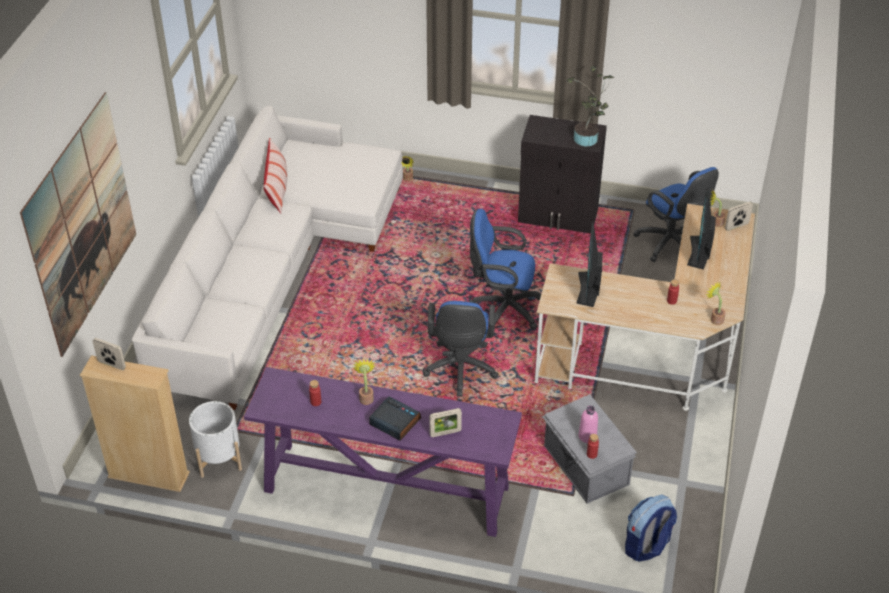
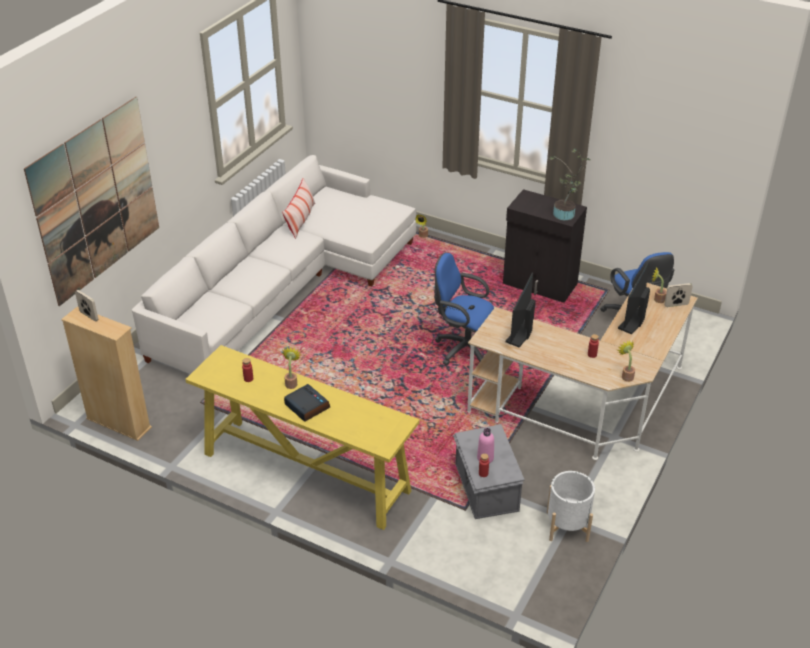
camera: 15 degrees right, 5 degrees down
(219, 458) = (179, 421): white planter -> white planter (567, 526)
(385, 489) = (304, 472): purple console table -> yellow console table
(445, 433) = (346, 423): picture frame -> none
(460, 371) = (406, 391): blue office chair -> none
(647, 546) = (515, 566): backpack -> none

